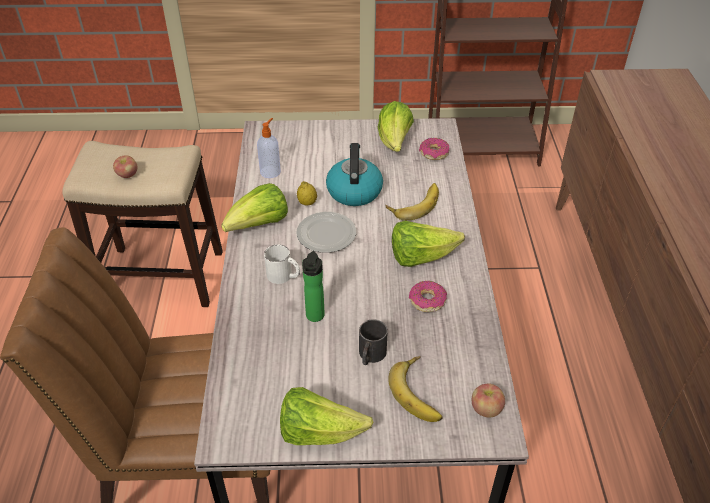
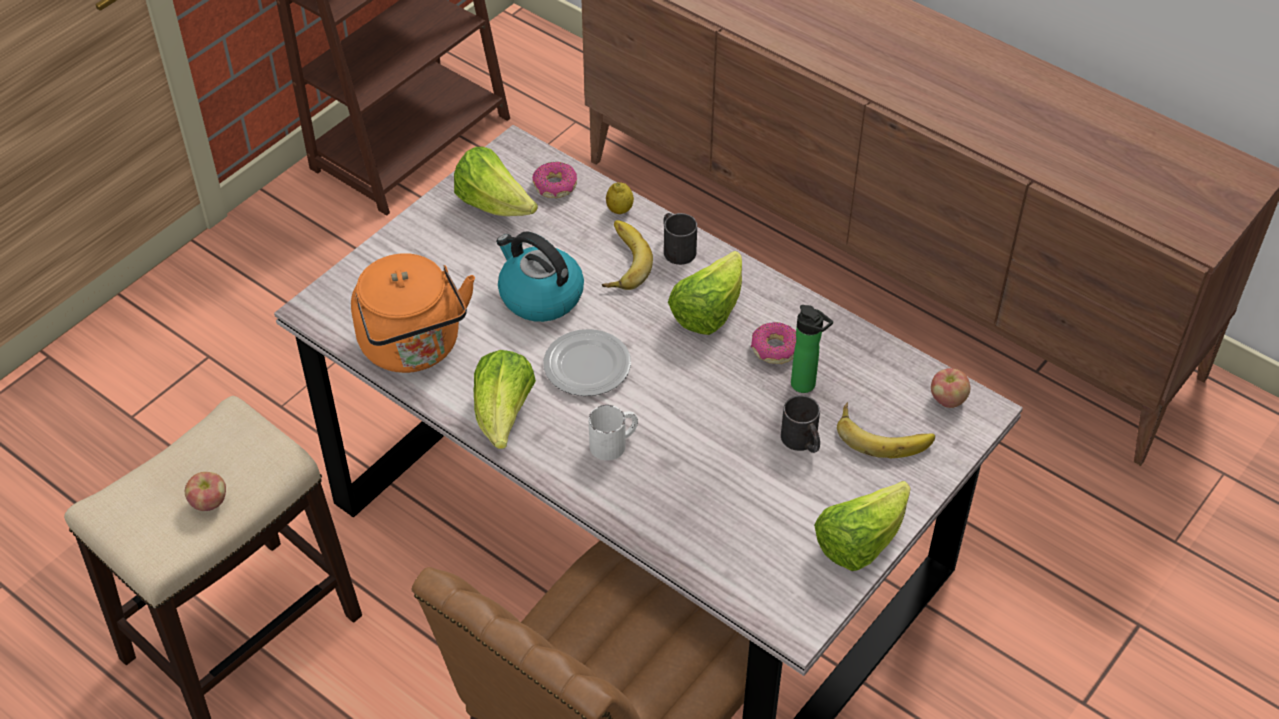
camera: 50 degrees left, 5 degrees up
(271, 171) = (414, 348): soap dispenser -> orange kettle
(307, 203) = (513, 350): lemon -> lemon (619, 210)
(314, 317) = (705, 454): bottle -> bottle (806, 386)
(450, 218) = (676, 248): none -> black mug

